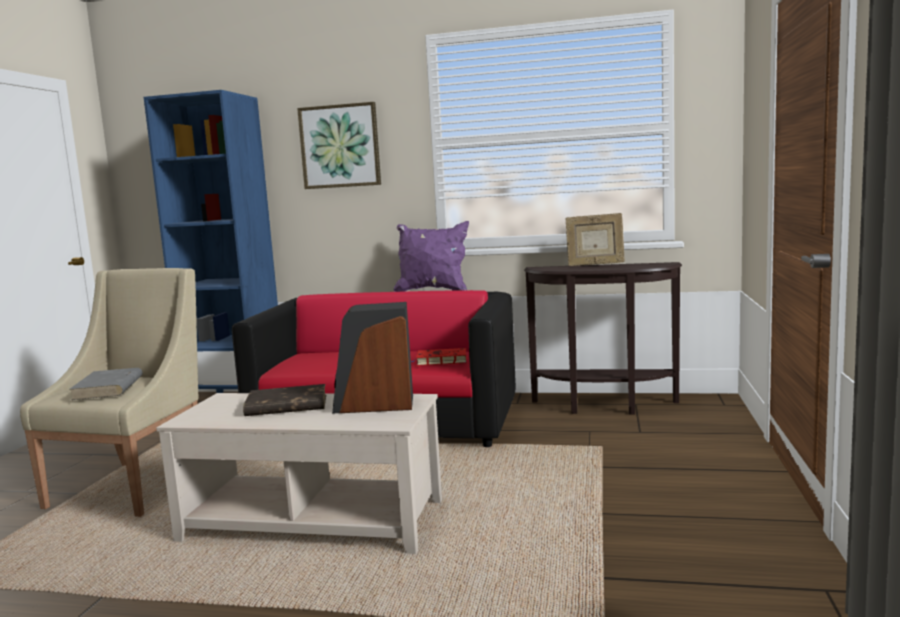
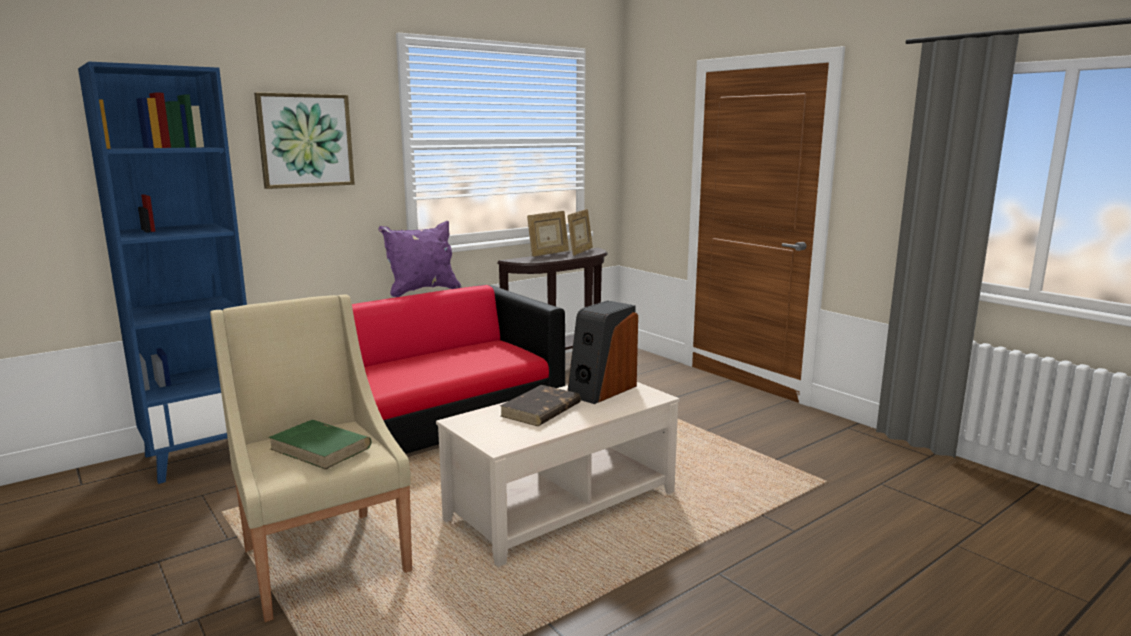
camera: 50 degrees left, 5 degrees up
(108, 388) = (321, 448): grey book -> green book
(440, 361) = (499, 353): red book -> none
(635, 265) = (580, 252): none -> picture frame

